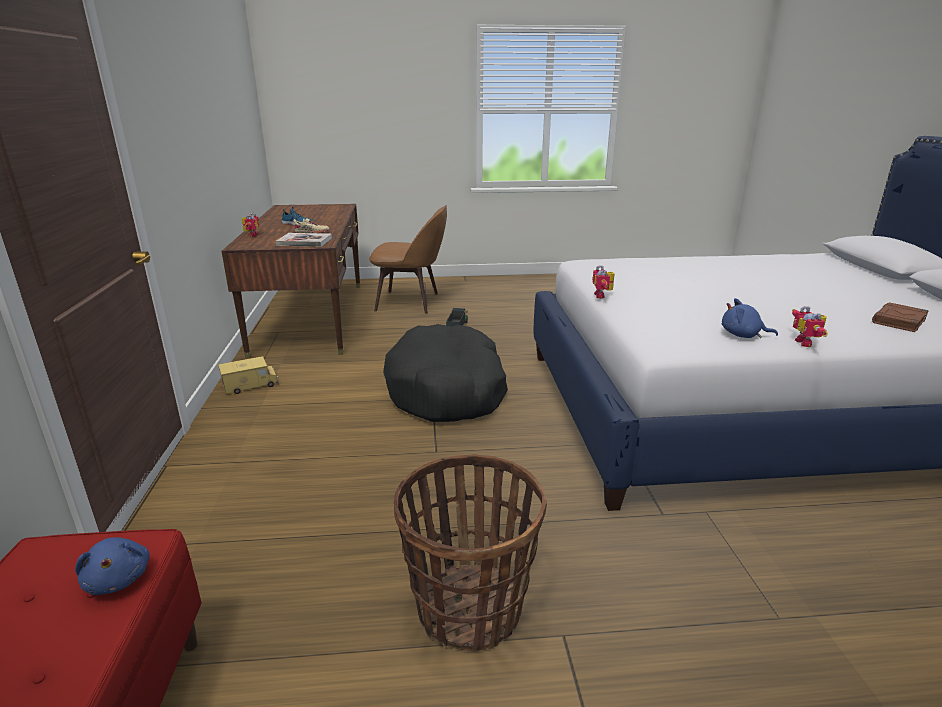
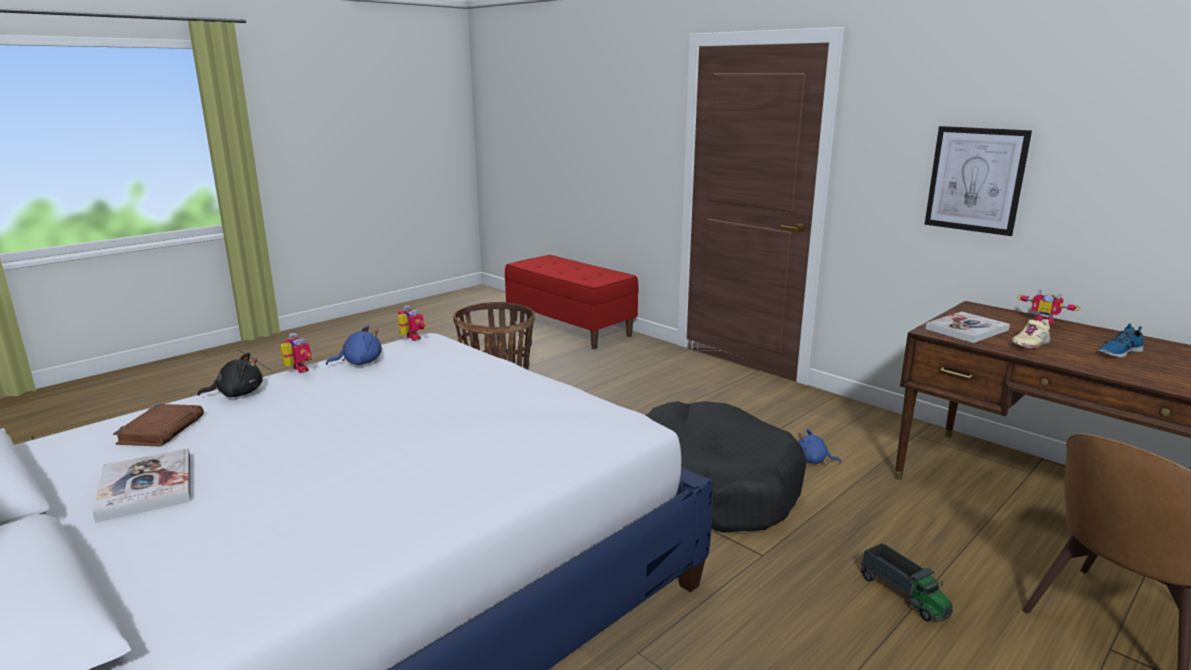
camera: 140 degrees right, 5 degrees down
(119, 579) = (582, 280): blue plush toy -> blue plush toy (813, 460)
(190, 149) = (975, 180): none -> picture
(250, 385) = (862, 418): toy truck -> none
(602, 295) = (528, 370): toy robot -> toy robot (410, 338)
(855, 334) = (237, 394): none -> black plush toy
(872, 294) = (146, 487): none -> book

